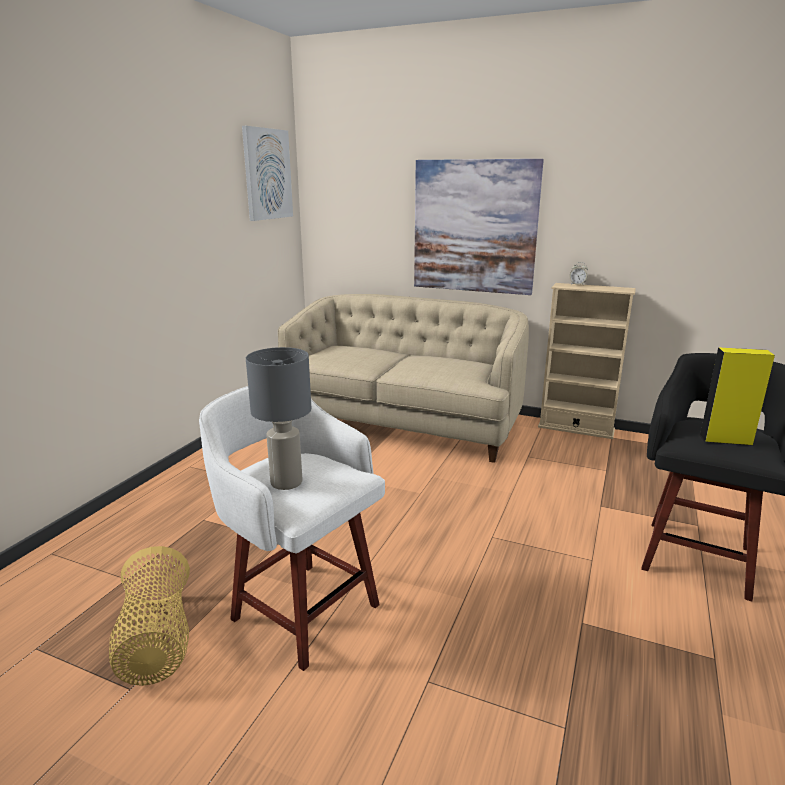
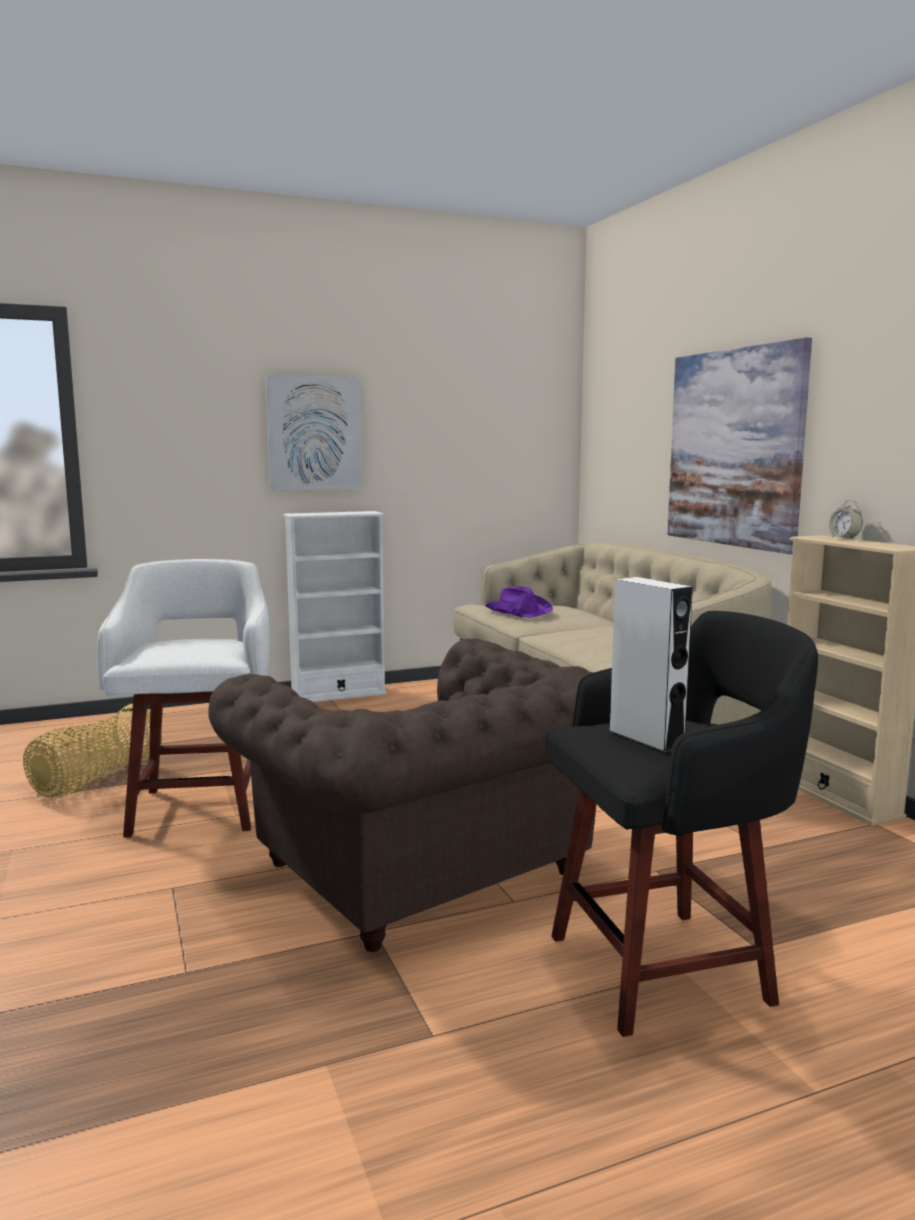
camera: 45 degrees right, 10 degrees down
(198, 462) = (338, 695): none -> white bookcase
(267, 174) = (519, 387): picture -> picture (314, 433)
(286, 483) = (166, 646): grey table lamp -> none
(337, 359) = (518, 611): none -> purple hat
(528, 569) = (427, 873): none -> brown armchair
(725, 440) = (646, 738): yellow speaker -> white speaker

